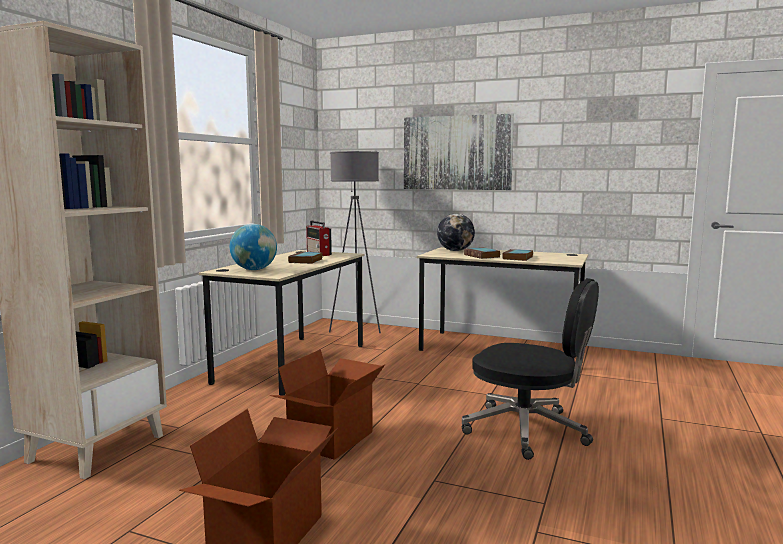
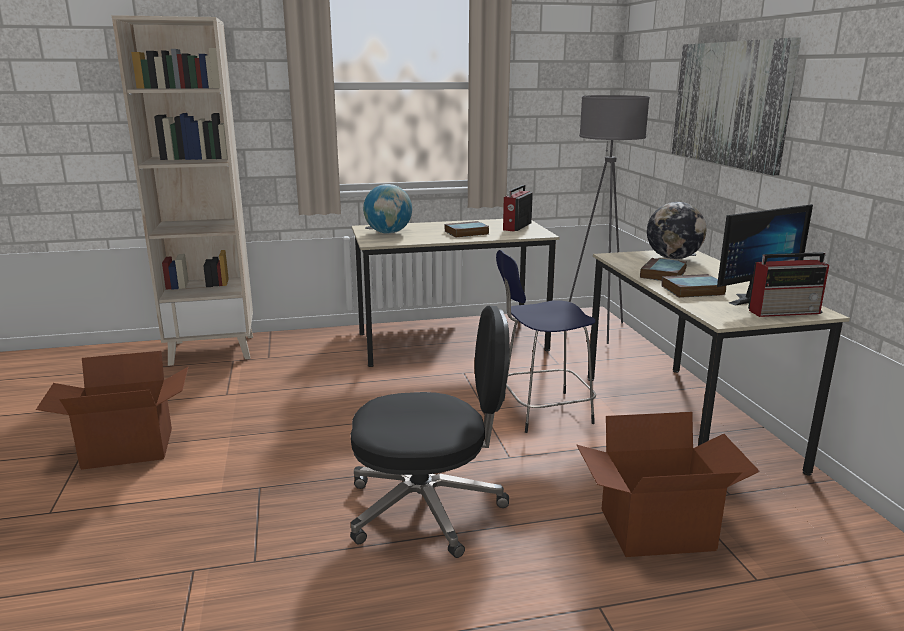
camera: 55 degrees right, 10 degrees up
(332, 439) = (302, 416): cardboard box -> cardboard box (657, 531)
(444, 371) = (542, 412): none -> blue stool
(528, 430) = (428, 508): black office chair -> black office chair turned 90 degrees counterclockwise
(541, 256) = (747, 297): none -> monitor
(570, 256) = (785, 311): none -> radio

